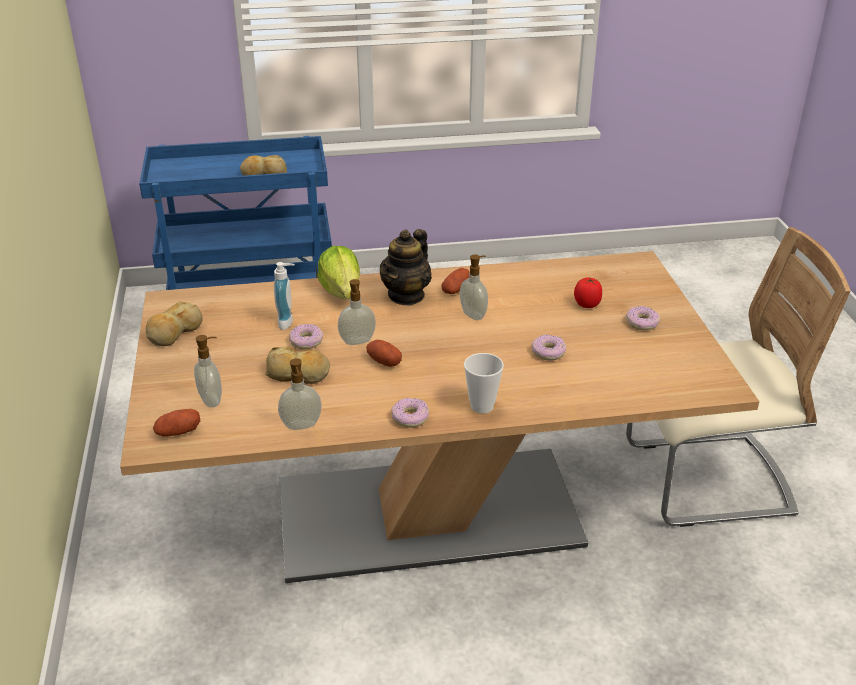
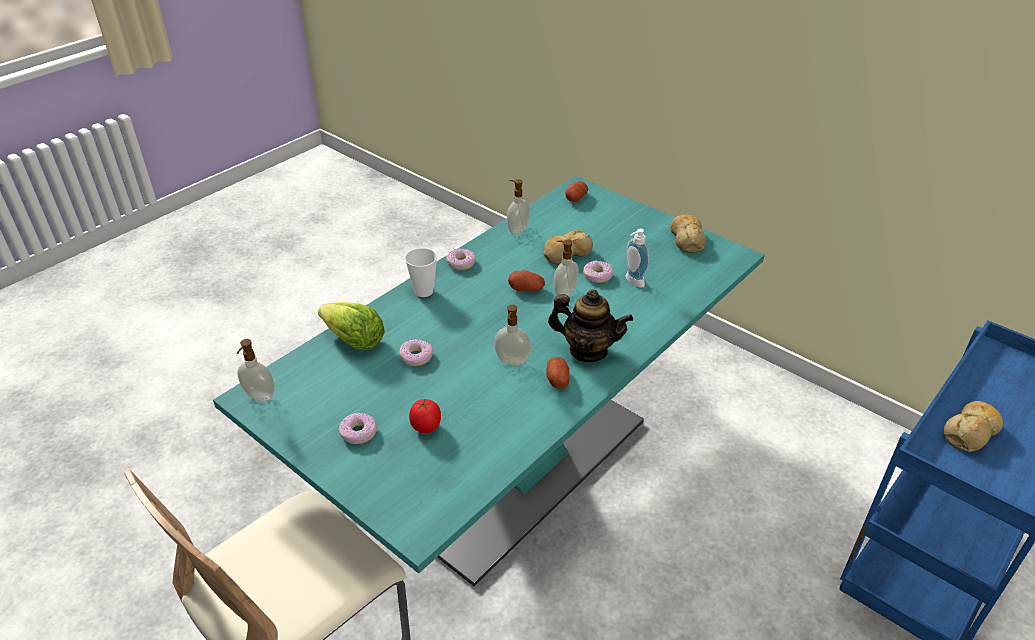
camera: 140 degrees right, 5 degrees up
(212, 400) = (588, 218): soap dispenser -> soap dispenser (259, 397)
(342, 291) = (640, 326): lettuce -> lettuce (354, 341)
(406, 295) = (588, 350): teapot -> teapot turned 120 degrees clockwise
(427, 515) = (517, 465): beige dining table -> turquoise dining table

